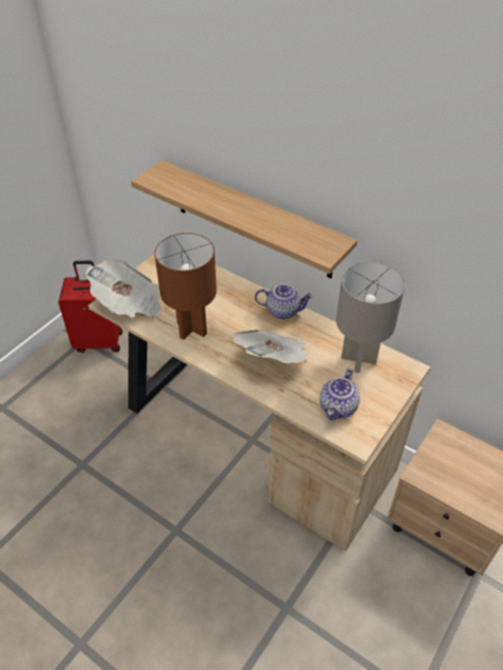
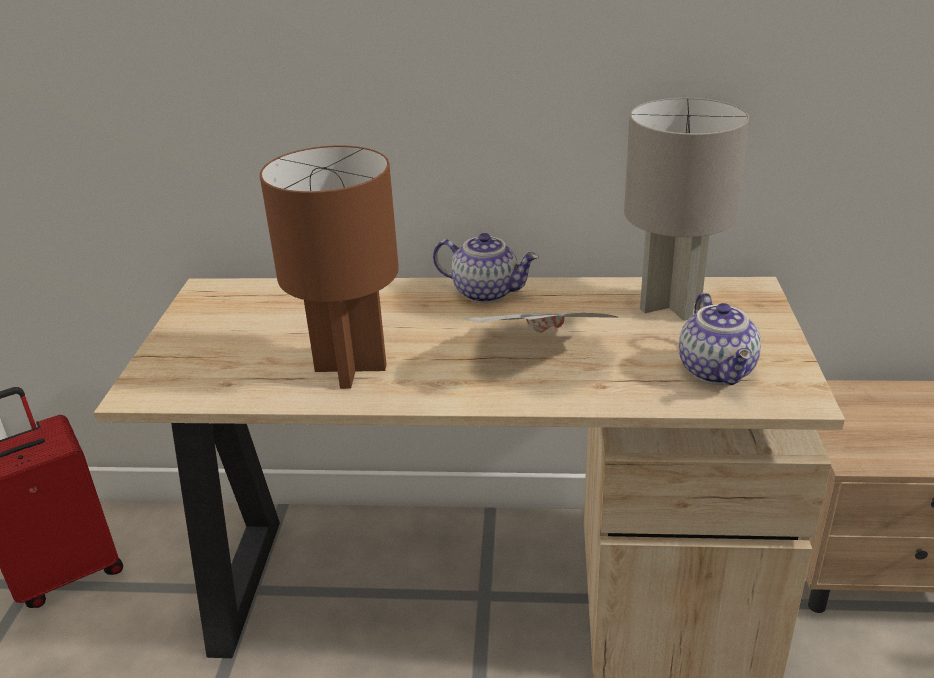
camera: 30 degrees left, 15 degrees down
(129, 304) = (188, 379): newspaper -> none
(252, 220) = (376, 143): shelf -> none
(283, 311) = (487, 292): teapot -> teapot turned 45 degrees clockwise

